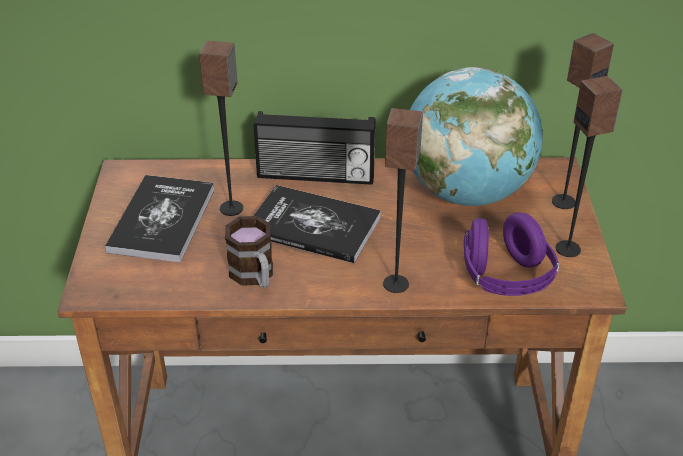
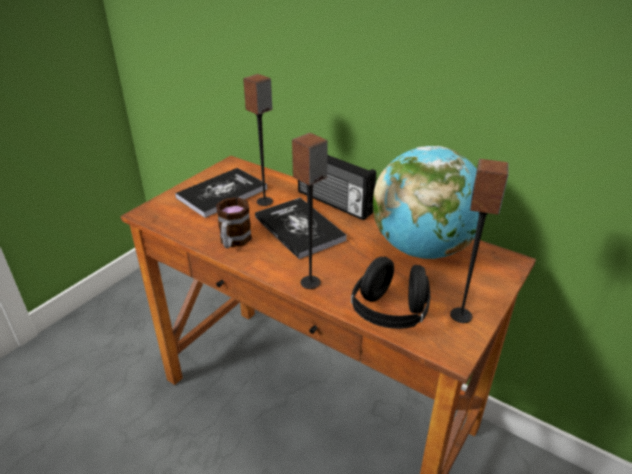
camera: 35 degrees right, 5 degrees down
(505, 278) = (390, 313): purple headphones -> black headphones
(563, 201) = (492, 283): speaker -> none

